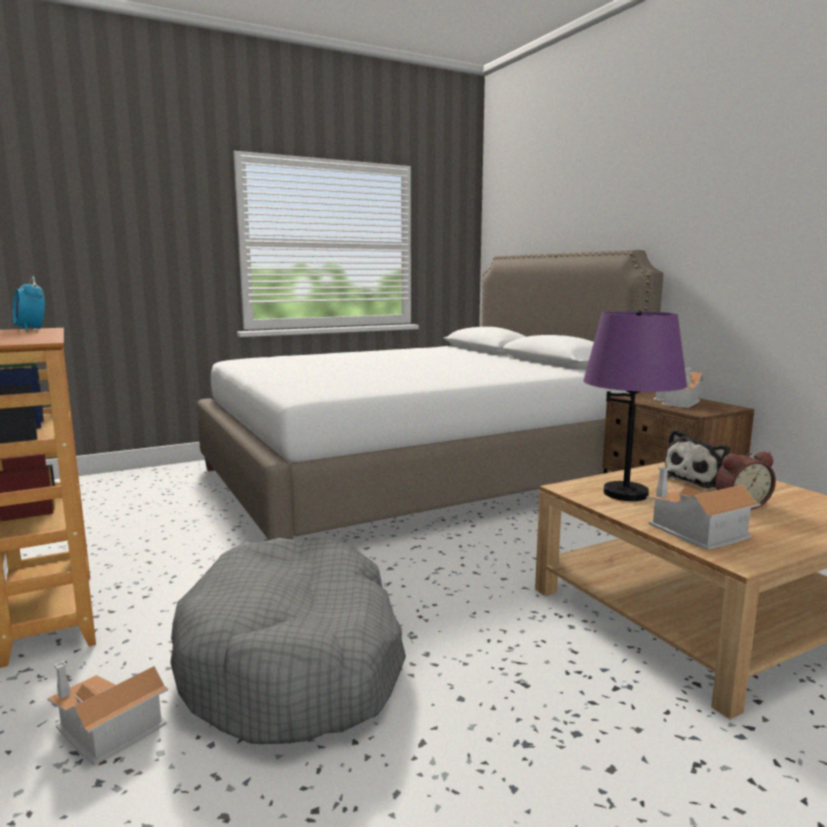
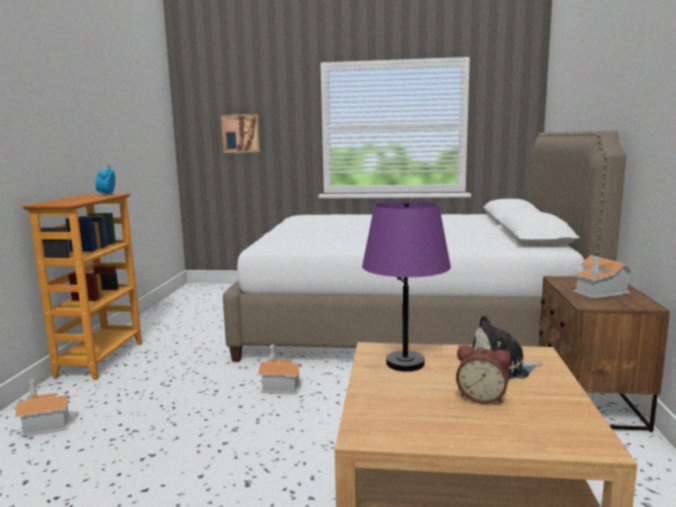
camera: 35 degrees right, 0 degrees up
(114, 243) = (241, 133): none -> picture
(295, 662) = (157, 421): grey dog bed -> none
(696, 532) = (383, 406): toy house -> toy house (279, 384)

